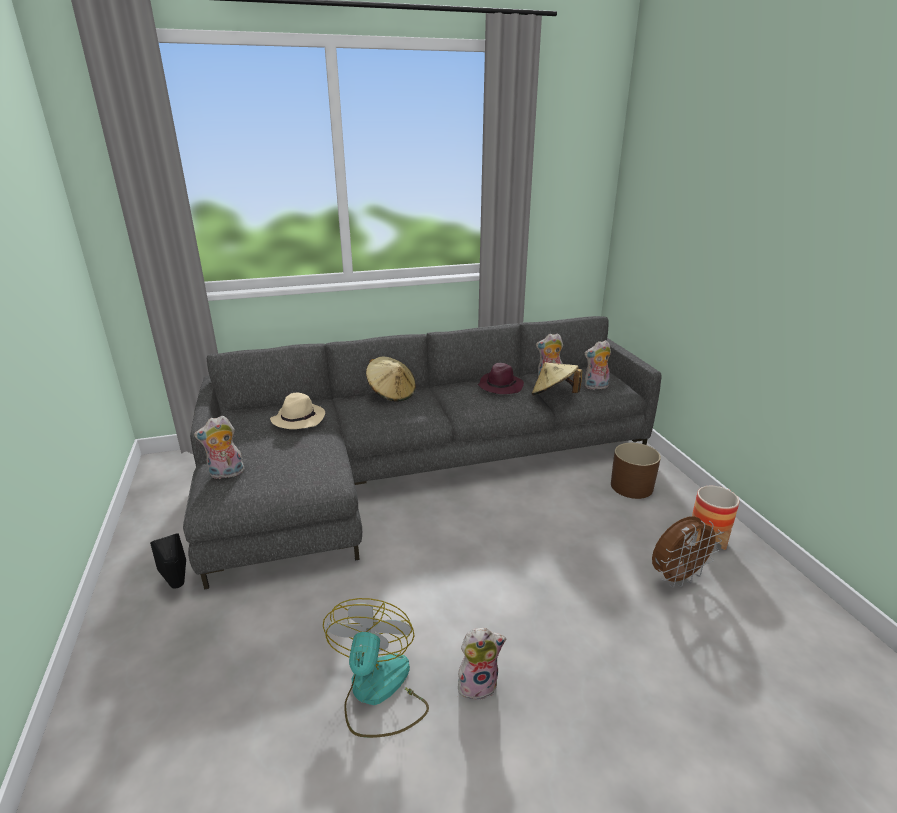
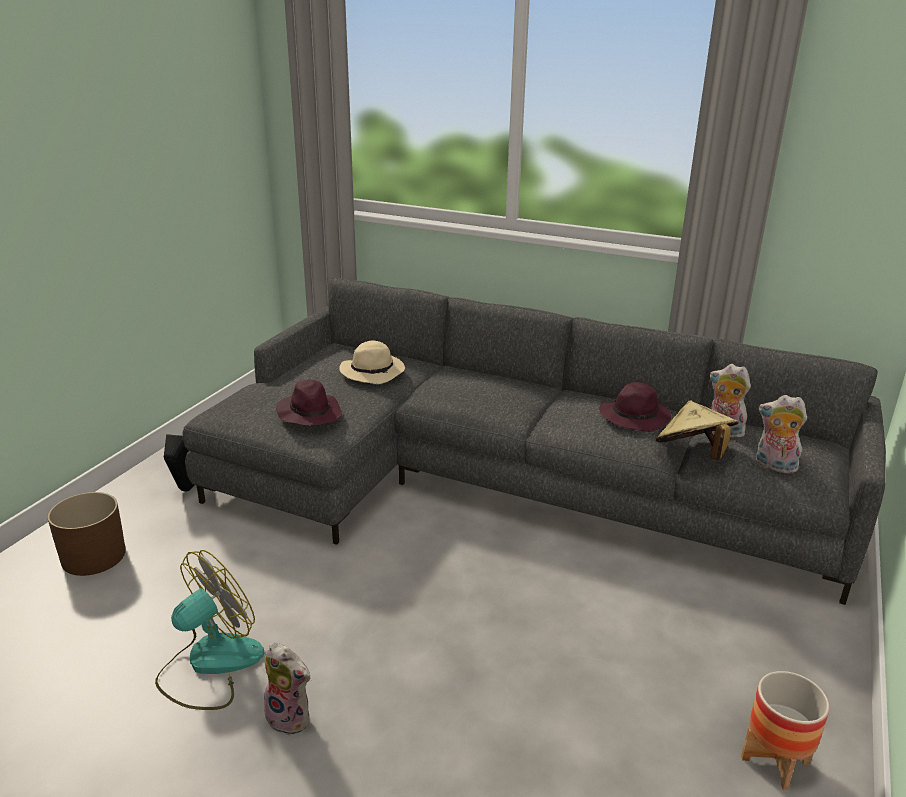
camera: 40 degrees right, 0 degrees up
(226, 474) = (252, 398): plush toy -> none
(296, 465) = (309, 414): none -> purple hat
(391, 393) = (496, 379): beige hat -> none
(631, 486) = (752, 635): brown planter -> brown planter (94, 556)
(677, 578) = (654, 773): brown fan -> none

